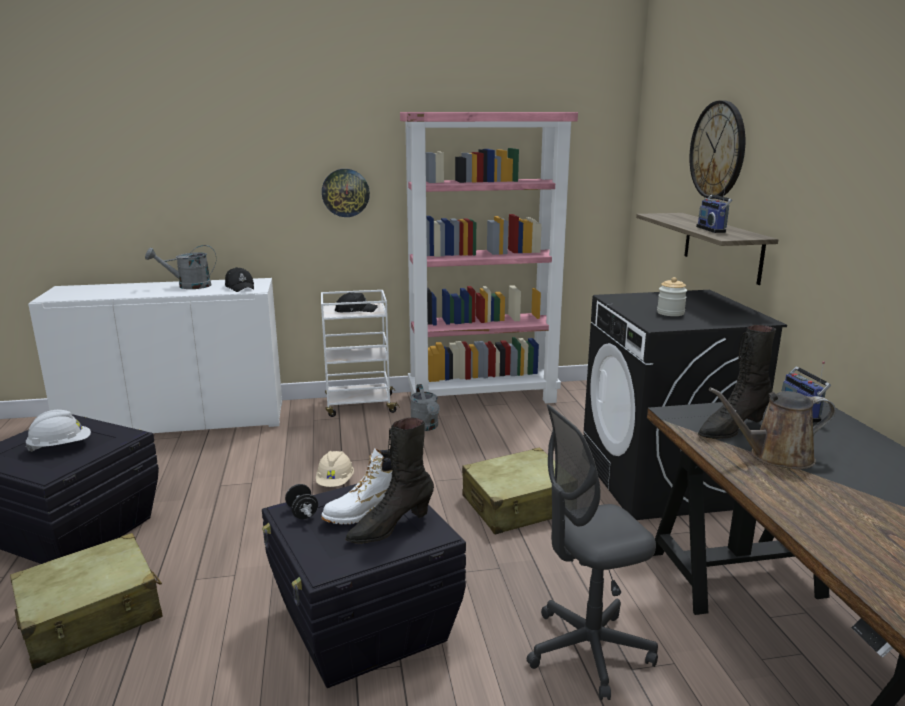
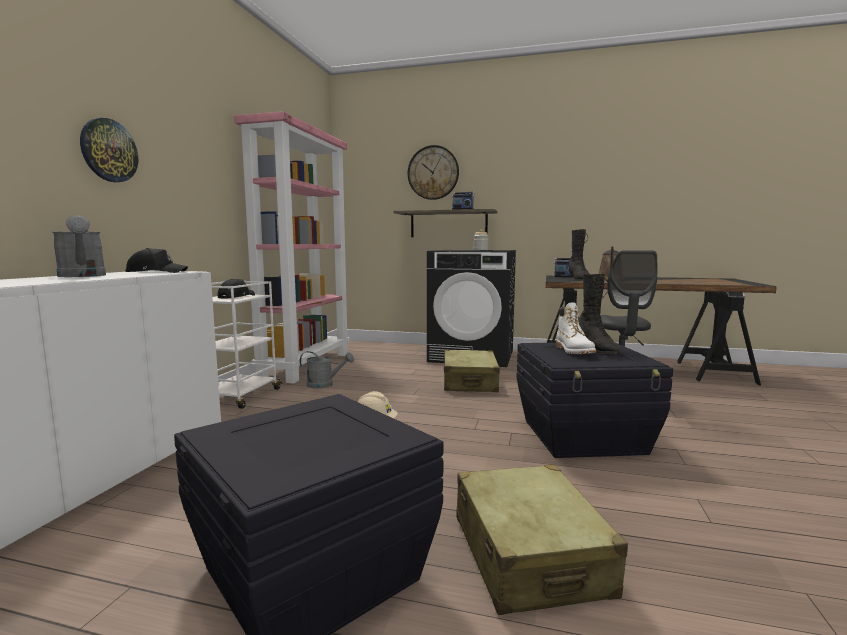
camera: 65 degrees left, 10 degrees down
(61, 447) = (317, 432): white hard hat -> none
(188, 286) = (83, 276): grey watering can -> grey watering can turned 45 degrees counterclockwise
(302, 513) = (568, 361): black dumbbell -> none
(345, 192) = (199, 182): wall clock -> wall clock (109, 150)

